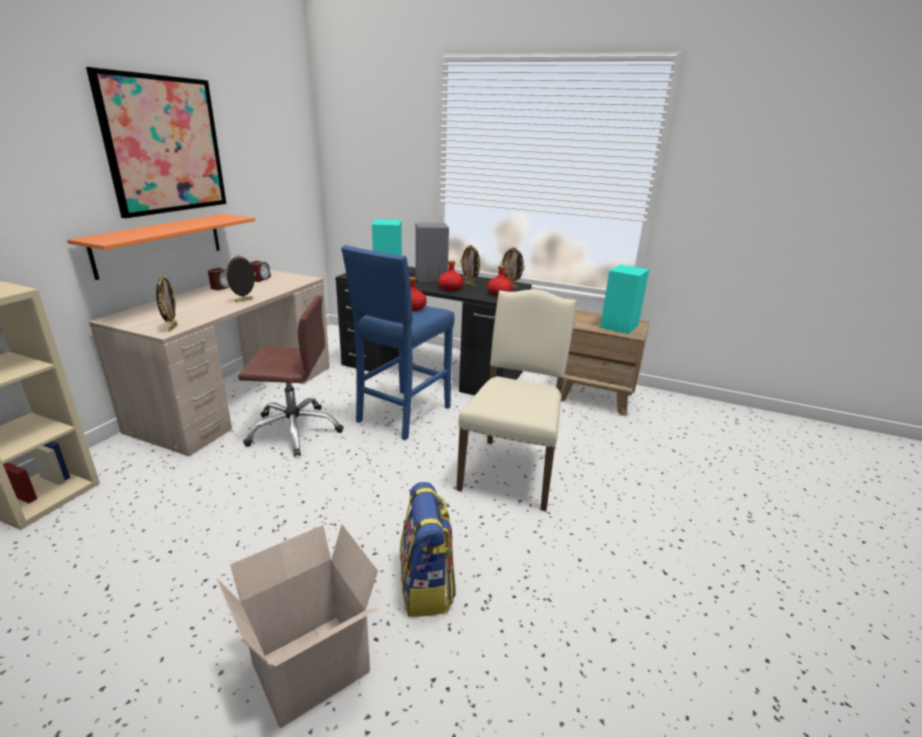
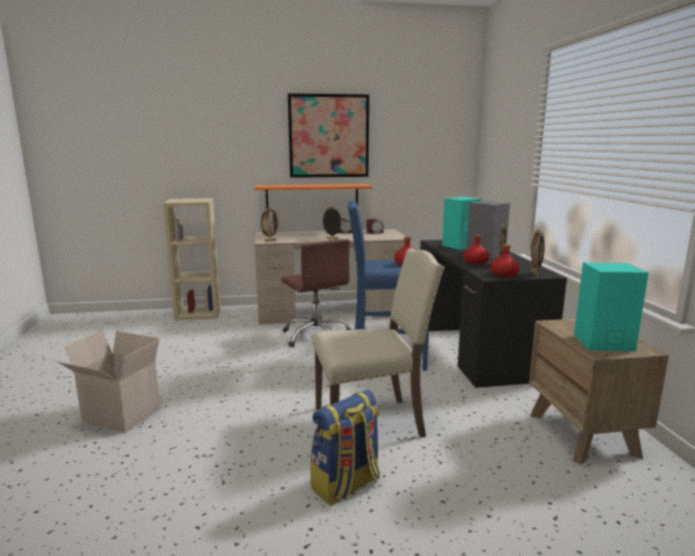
camera: 60 degrees right, 10 degrees down
(427, 587) = (203, 428): backpack -> backpack (346, 486)

